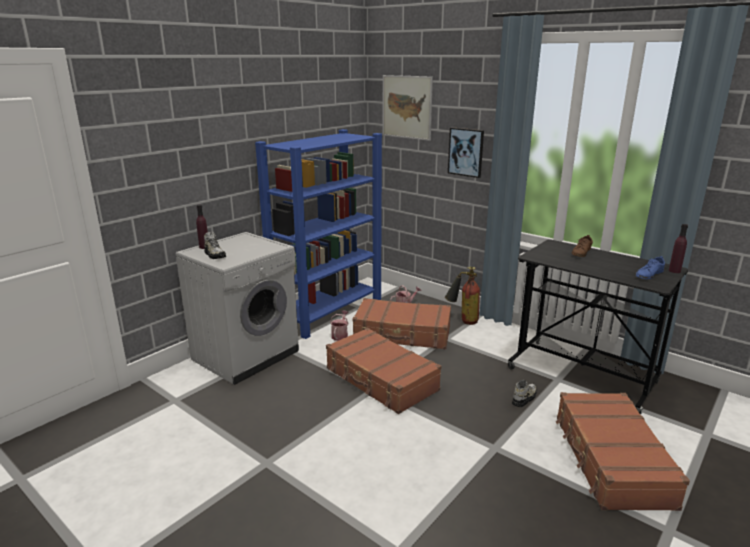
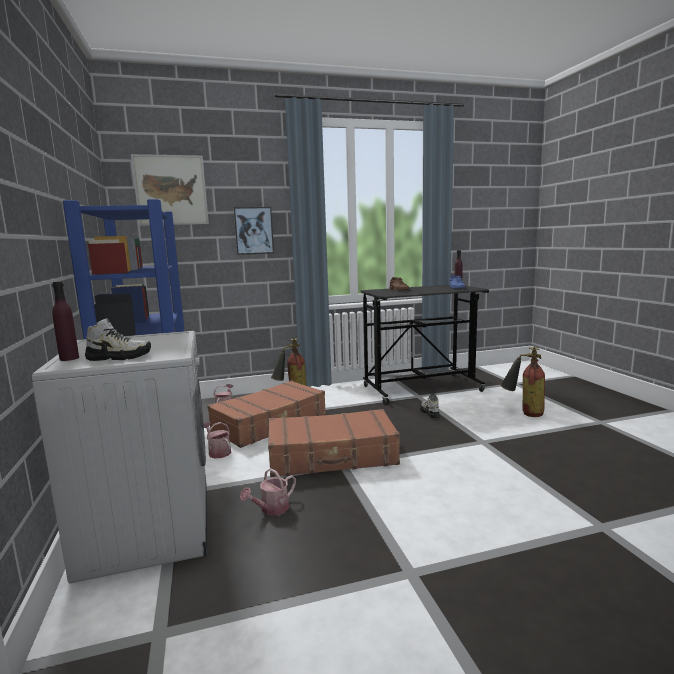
camera: 55 degrees left, 10 degrees down
(292, 385) = (271, 509): none -> watering can
(610, 460) = (523, 413): brown suitcase -> fire extinguisher

